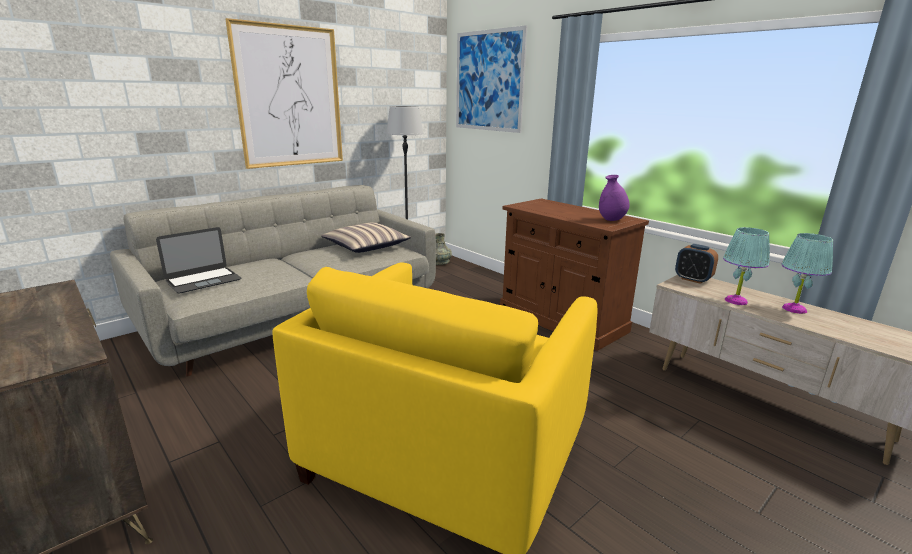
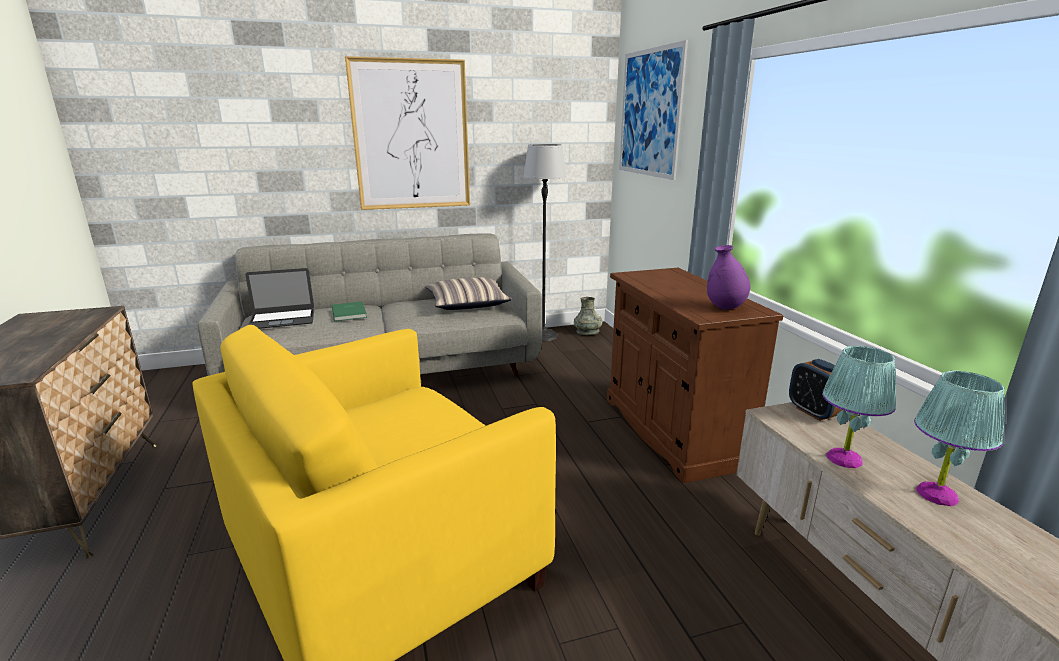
camera: 25 degrees right, 0 degrees up
(267, 266) = (350, 312): none -> green book

